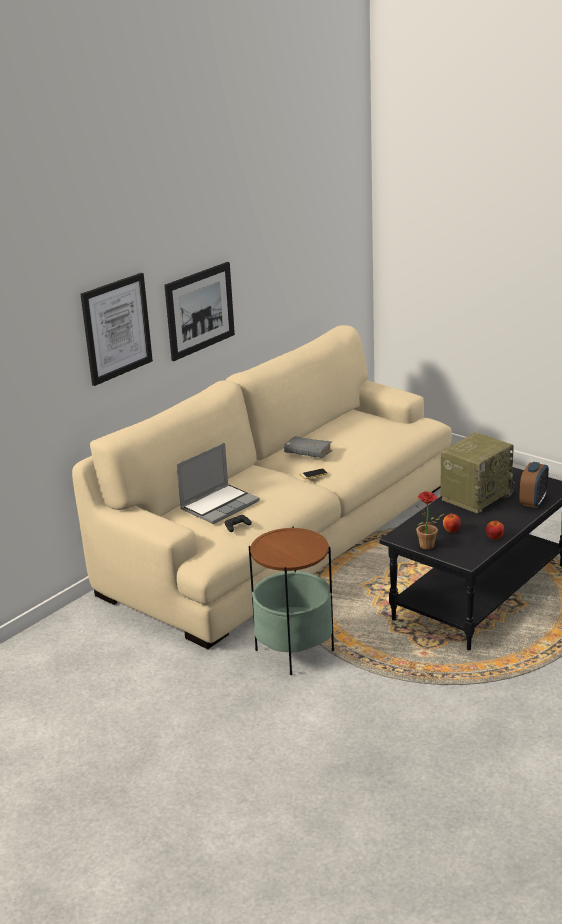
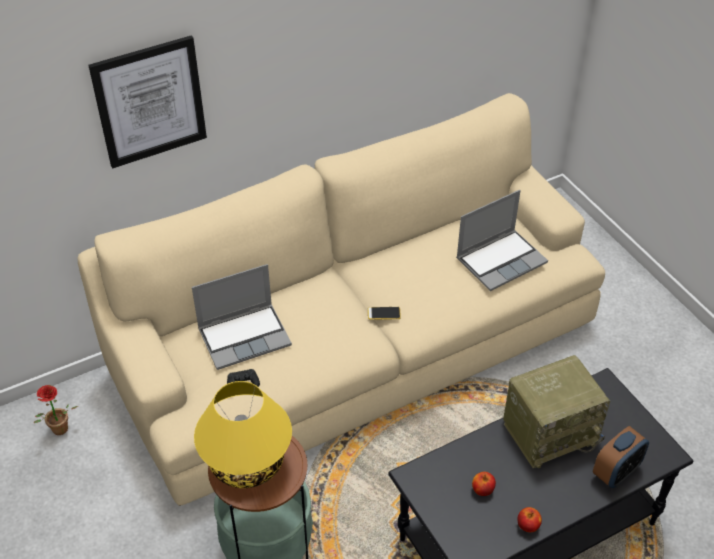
camera: 20 degrees right, 20 degrees up
(199, 310) = (290, 75): picture -> none
(280, 547) = (246, 463): none -> yellow table lamp
(308, 453) = (395, 275): grey book -> none
(378, 431) = (501, 260): none -> laptop
(428, 547) = (436, 512): potted plant -> potted plant (59, 432)

